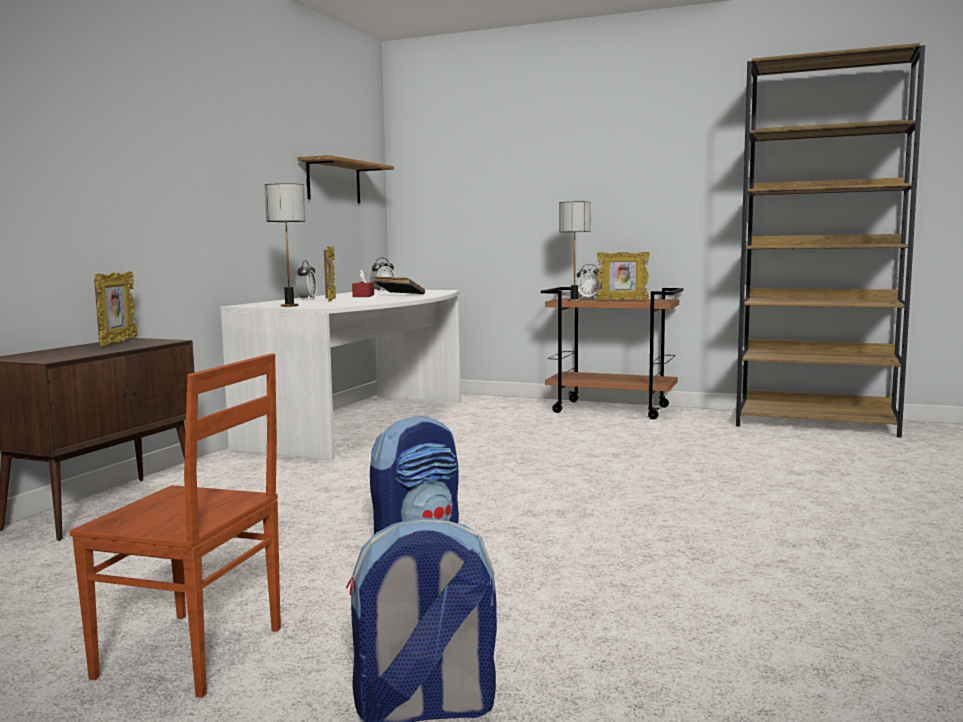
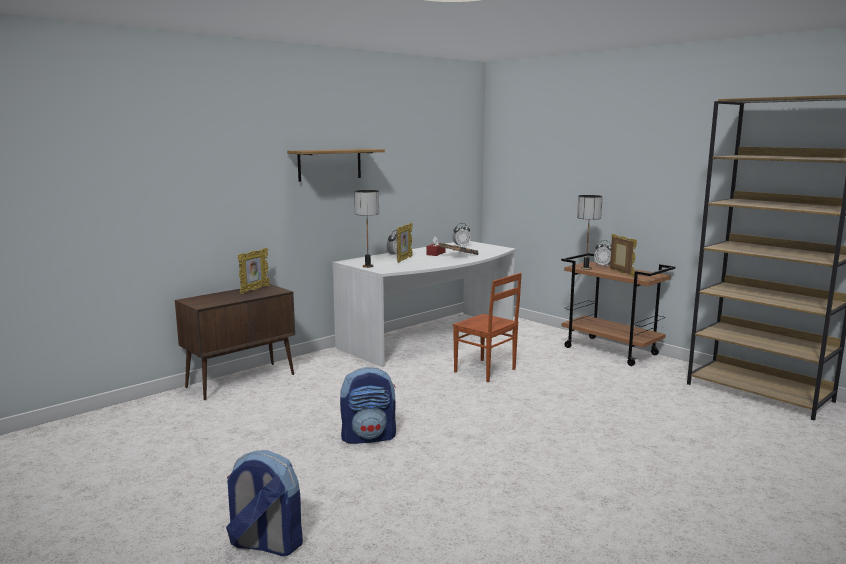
camera: 25 degrees right, 5 degrees up
(191, 654) = (201, 485): brown chair -> brown chair (485, 371)
(334, 182) = (433, 170): shelf -> shelf (330, 164)
(622, 300) = (620, 273): picture frame -> picture frame turned 150 degrees counterclockwise

